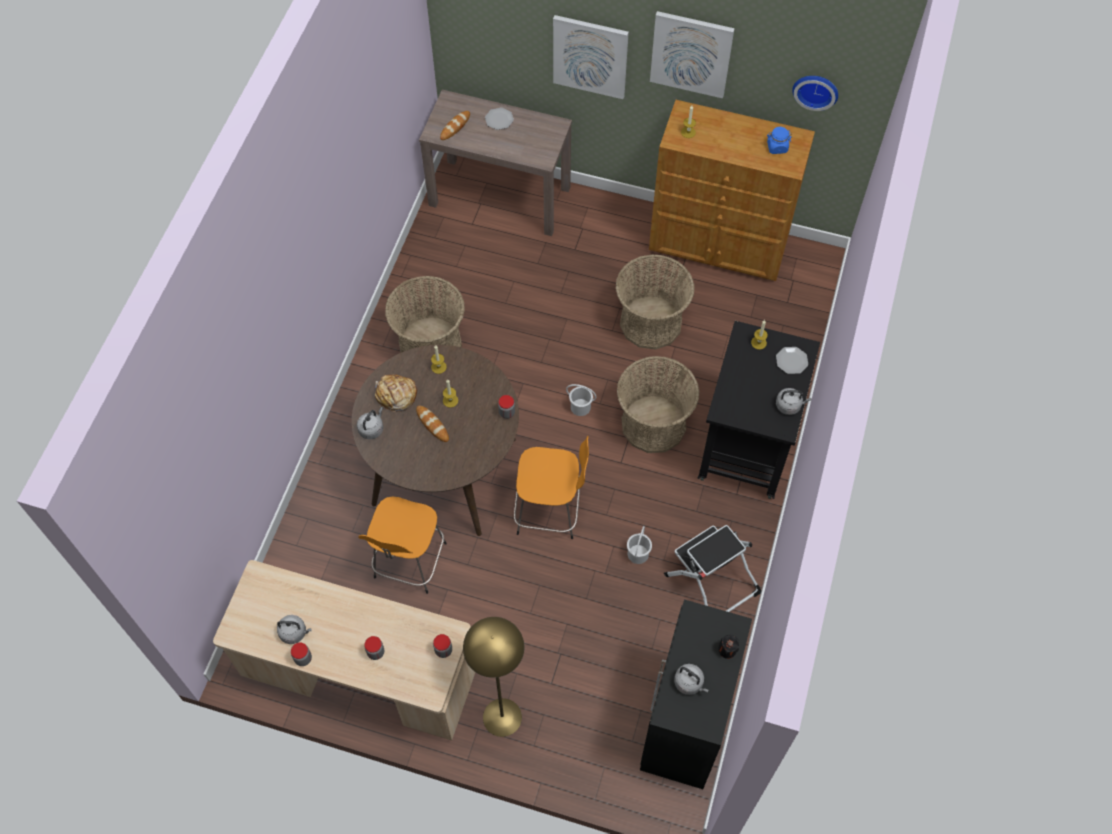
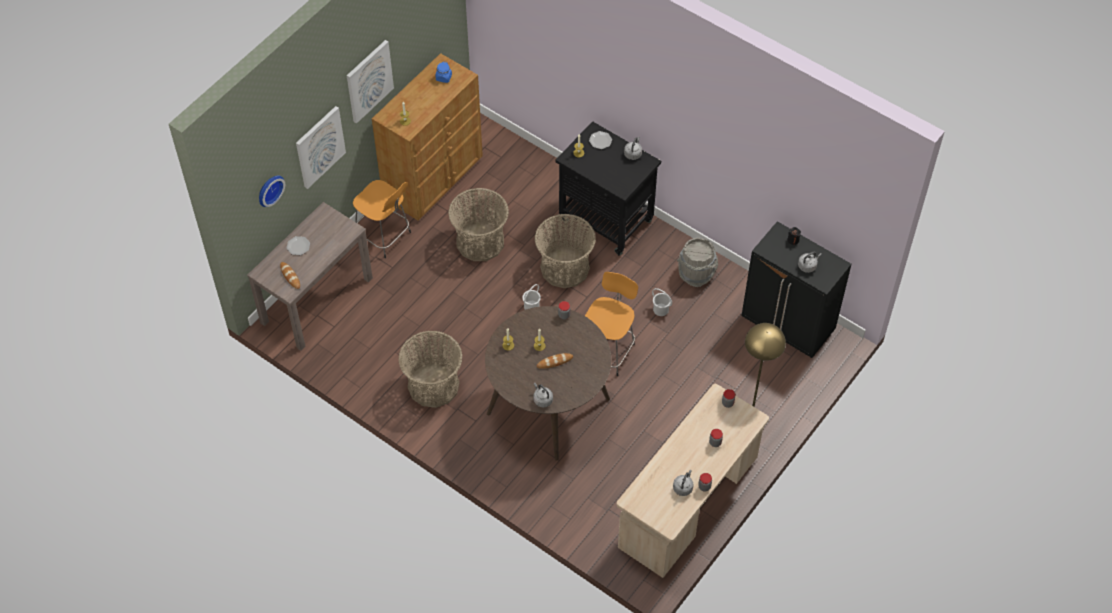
camera: 70 degrees left, 5 degrees down
(396, 396) = (521, 378): bread -> none
(409, 563) = (613, 449): orange stool -> orange stool (384, 236)
(712, 580) = (696, 274): step ladder -> grey bucket
(816, 89) = (431, 29): wall clock -> wall clock (269, 189)

